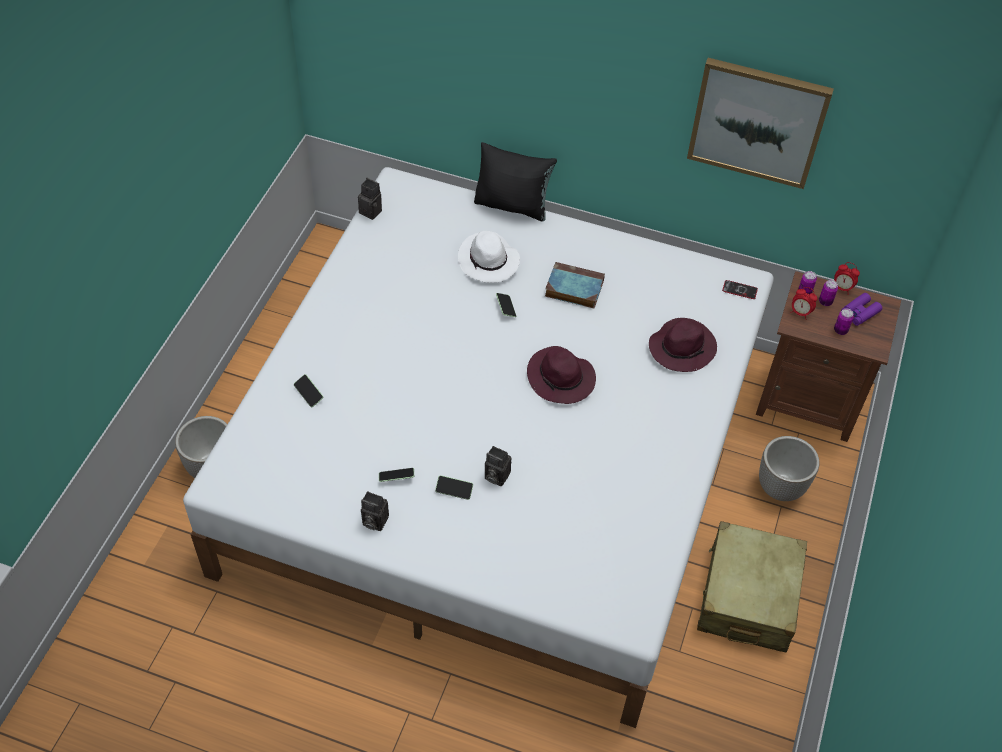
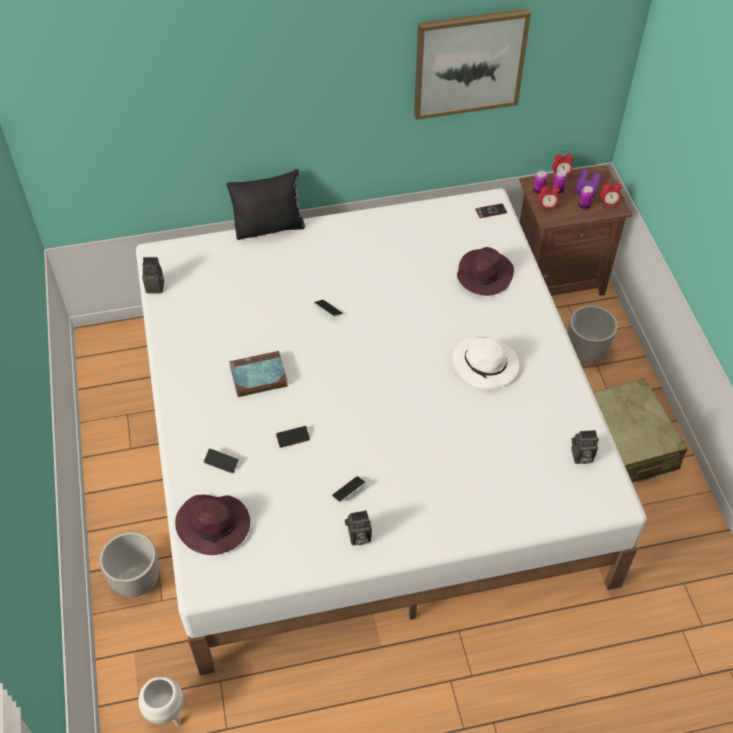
camera: 30 degrees left, 0 degrees up
(155, 593) = (167, 714): none -> white planter
(454, 490) = (402, 476): phone -> phone (293, 439)
(489, 261) = (285, 280): white hat -> white hat (486, 365)
(495, 476) = (425, 447): camera -> camera (581, 457)
(561, 379) = (415, 344): purple hat -> purple hat (214, 525)
(572, 288) = (368, 270): book -> book (257, 377)
(869, 340) = (608, 204): none -> alarm clock

